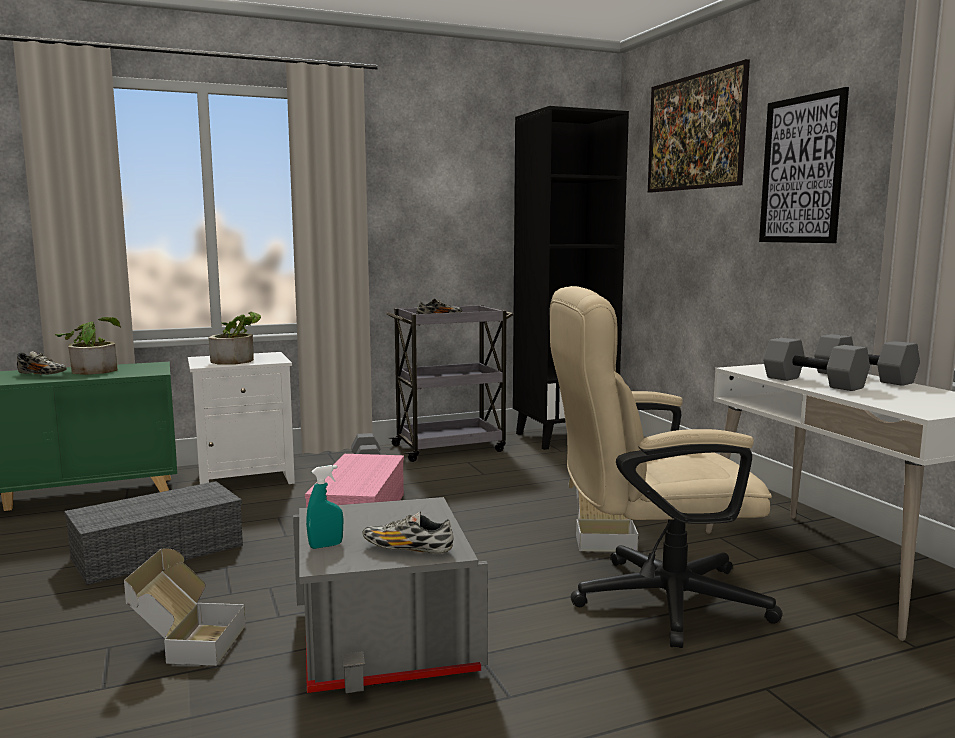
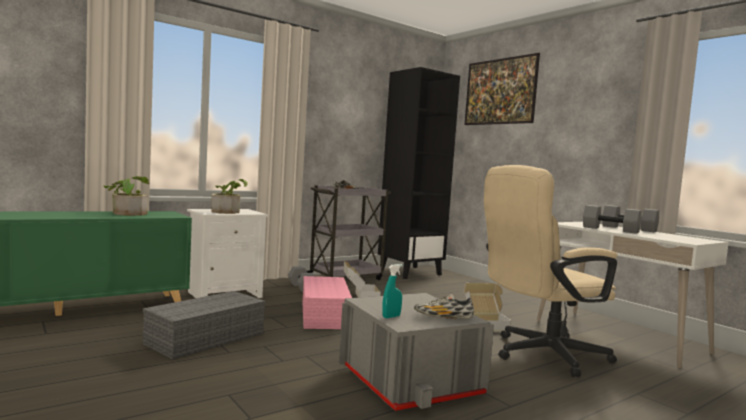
camera: 15 degrees left, 5 degrees down
(43, 375) = (95, 214): shoe -> none
(187, 643) = (283, 389): cardboard box -> cardboard box (359, 297)
(802, 170) = (574, 116): picture -> none

